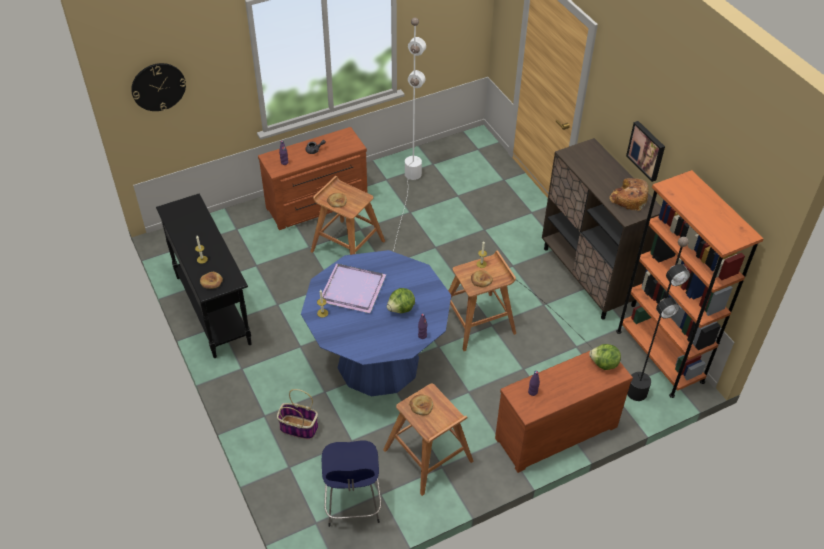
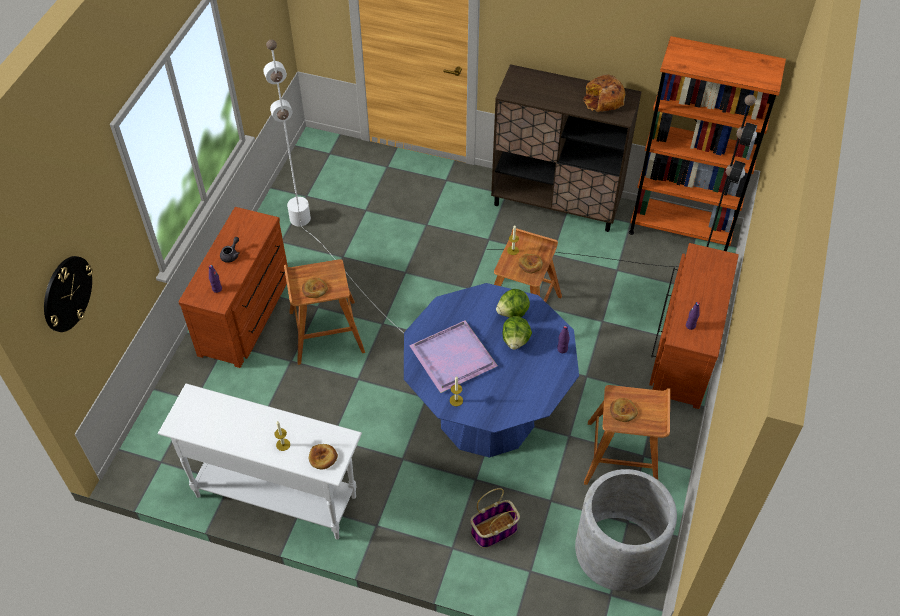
camera: 45 degrees left, 5 degrees up
(213, 309) = (275, 495): black console table -> white console table
(353, 504) = (618, 551): blue stool -> grey planter
(604, 364) = (708, 260): lettuce -> lettuce (513, 312)
(647, 150) = (595, 44): picture -> none

